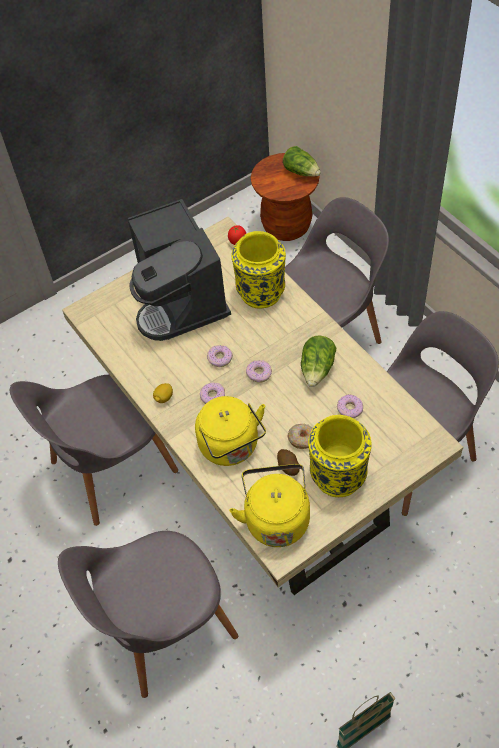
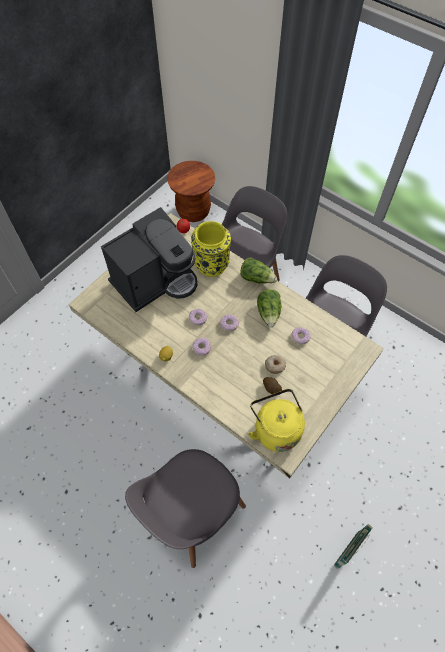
camera: 20 degrees left, 5 degrees up
(110, 469) = (121, 407): grey chair -> none
(180, 300) = (155, 281): coffee machine -> coffee machine turned 90 degrees counterclockwise
(231, 447) = (227, 383): yellow kettle -> none
(301, 171) = (201, 172): lettuce -> lettuce (256, 278)
(338, 475) = (308, 387): yellow vase -> none

